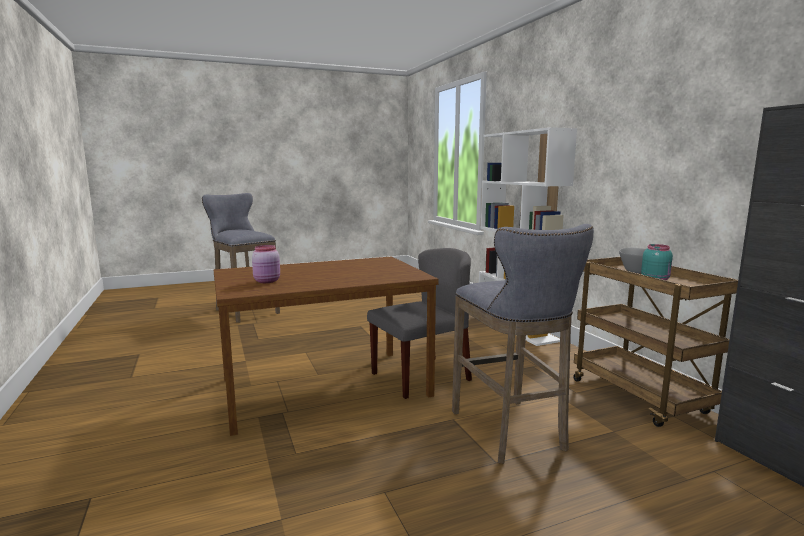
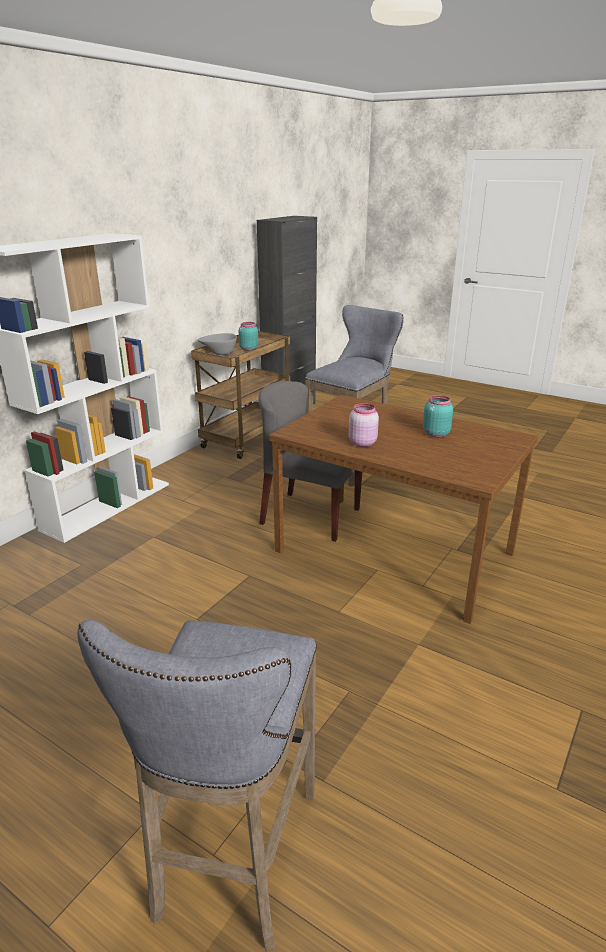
camera: 125 degrees left, 15 degrees up
(267, 281) = (468, 442): pink jar -> pink jar (362, 443)
(301, 279) = (435, 434): none -> turquoise jar

